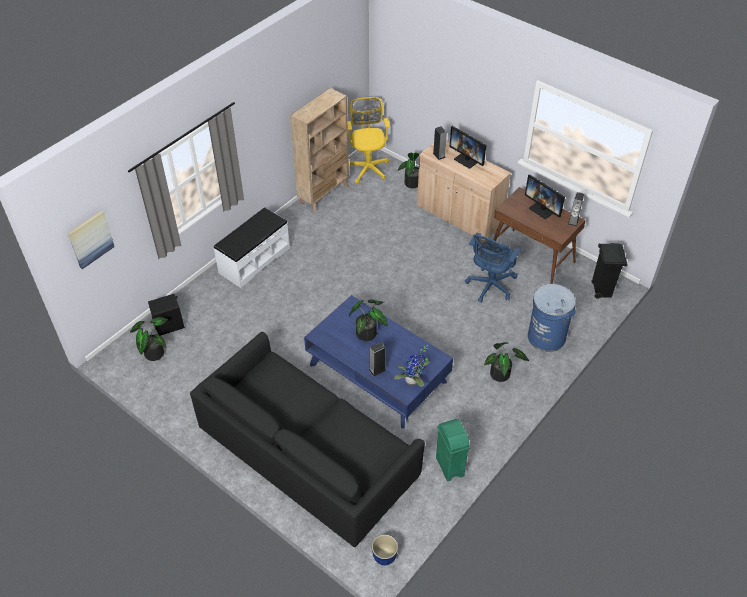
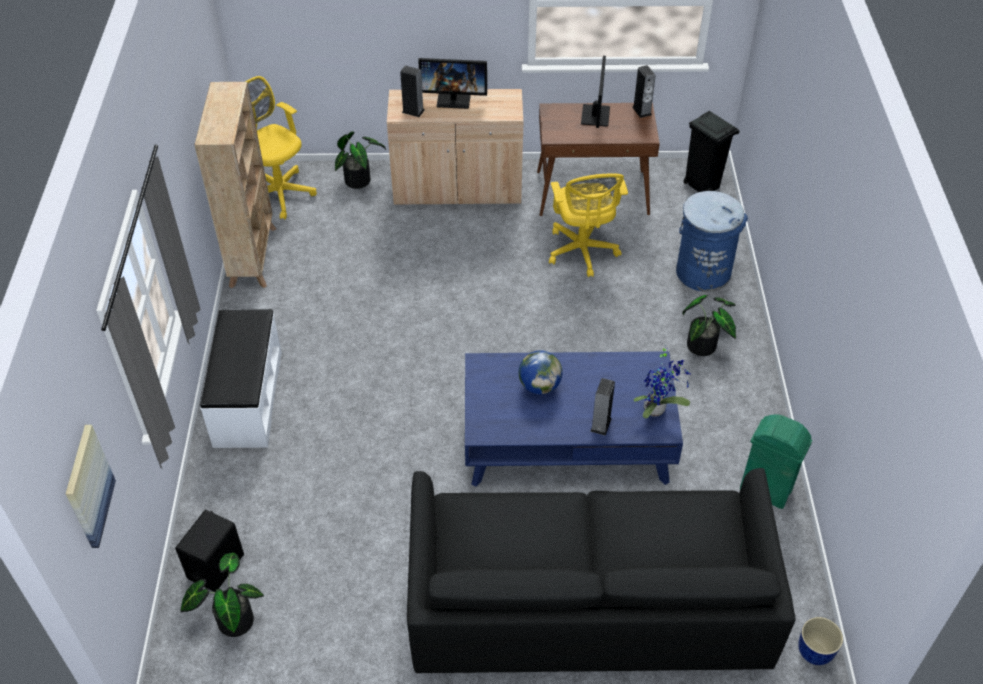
camera: 40 degrees left, 0 degrees up
(368, 332) = (539, 386): potted plant -> globe
(490, 287) = (582, 252): blue office chair -> yellow office chair
(543, 209) = (595, 115): monitor -> monitor turned 90 degrees counterclockwise

